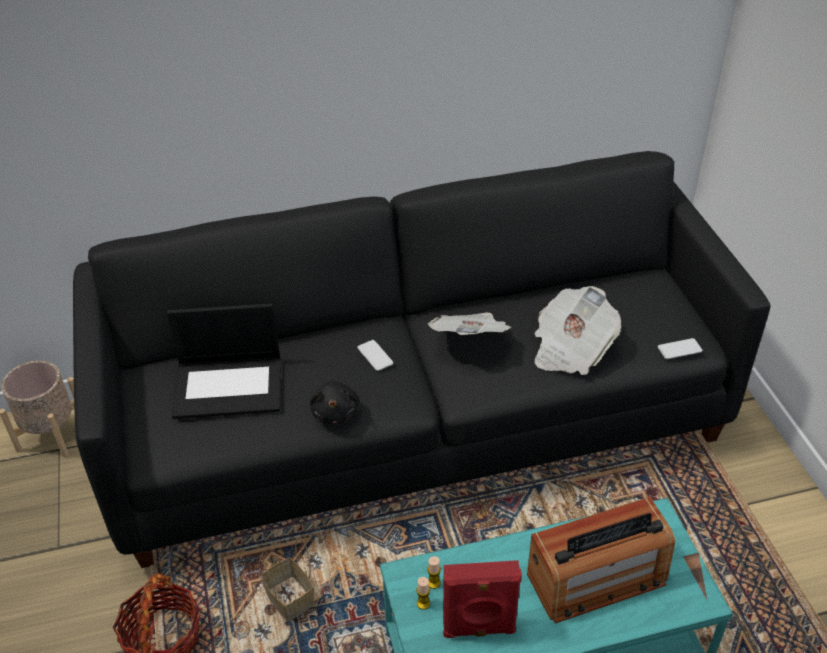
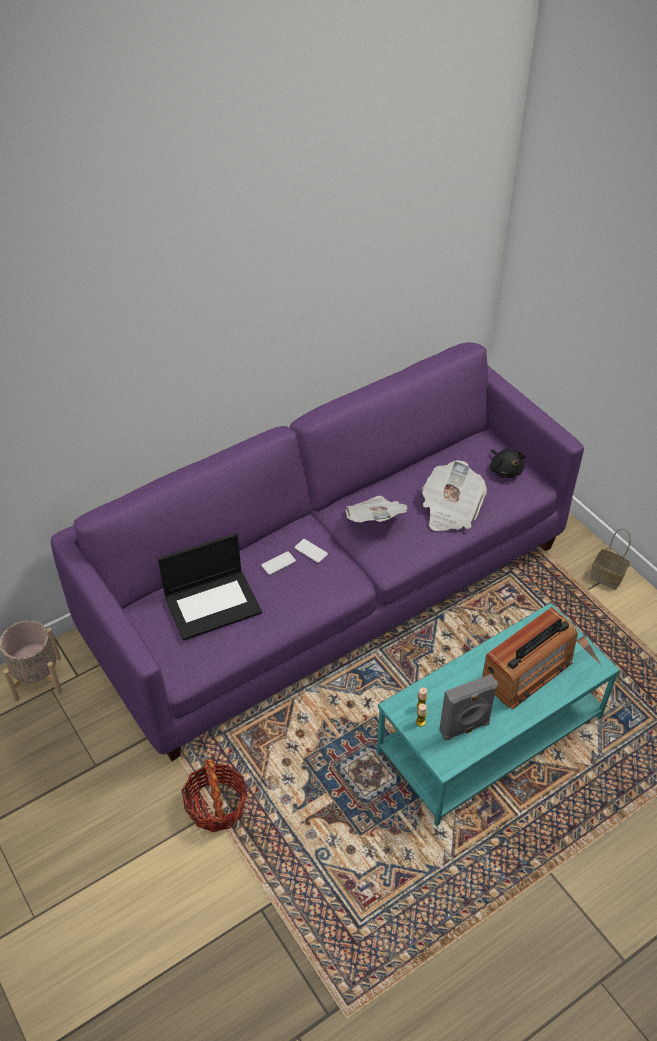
camera: 20 degrees left, 5 degrees up
(292, 600) = (298, 750): basket -> basket (608, 576)
(335, 411) = (302, 602): black plush toy -> black plush toy (505, 470)
(415, 420) = (328, 589): black sofa -> purple sofa
(479, 629) = (465, 728): red speaker -> grey speaker
(679, 349) = (525, 492): phone -> phone (278, 563)

